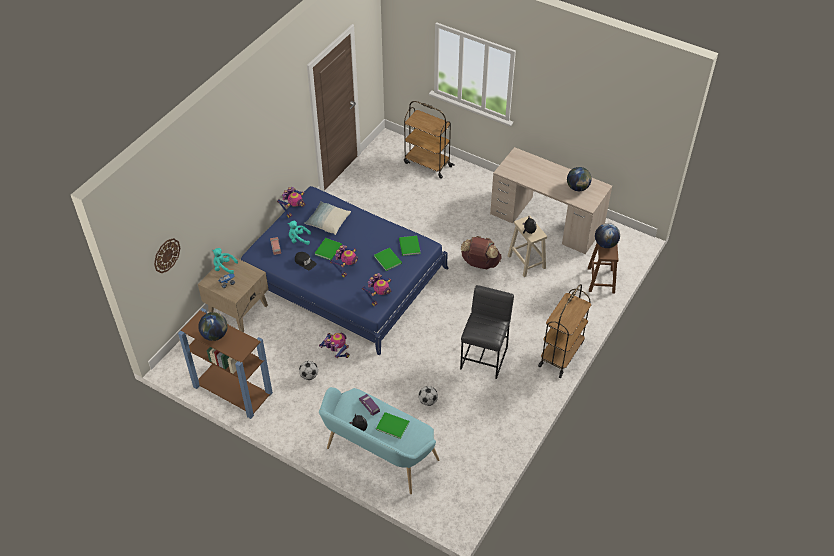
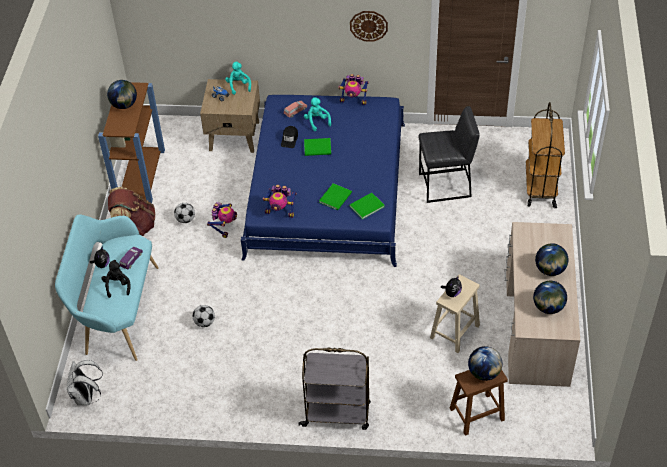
camera: 65 degrees right, 0 degrees up
(166, 255) = (172, 22): wall clock -> wall clock (368, 25)
(328, 222) = (355, 132): pillow -> none
(346, 267) = (302, 171): toy robot -> none
(392, 425) = (117, 286): green book -> black plush toy
(456, 507) = (86, 397): none -> white backpack
(480, 264) = (421, 291): brown backpack -> brown backpack (135, 226)
(484, 357) = (290, 346): grey stool -> grey stool (445, 185)
(547, 173) = (550, 270): none -> globe
(561, 354) = (337, 415): brown cart -> grey cart

